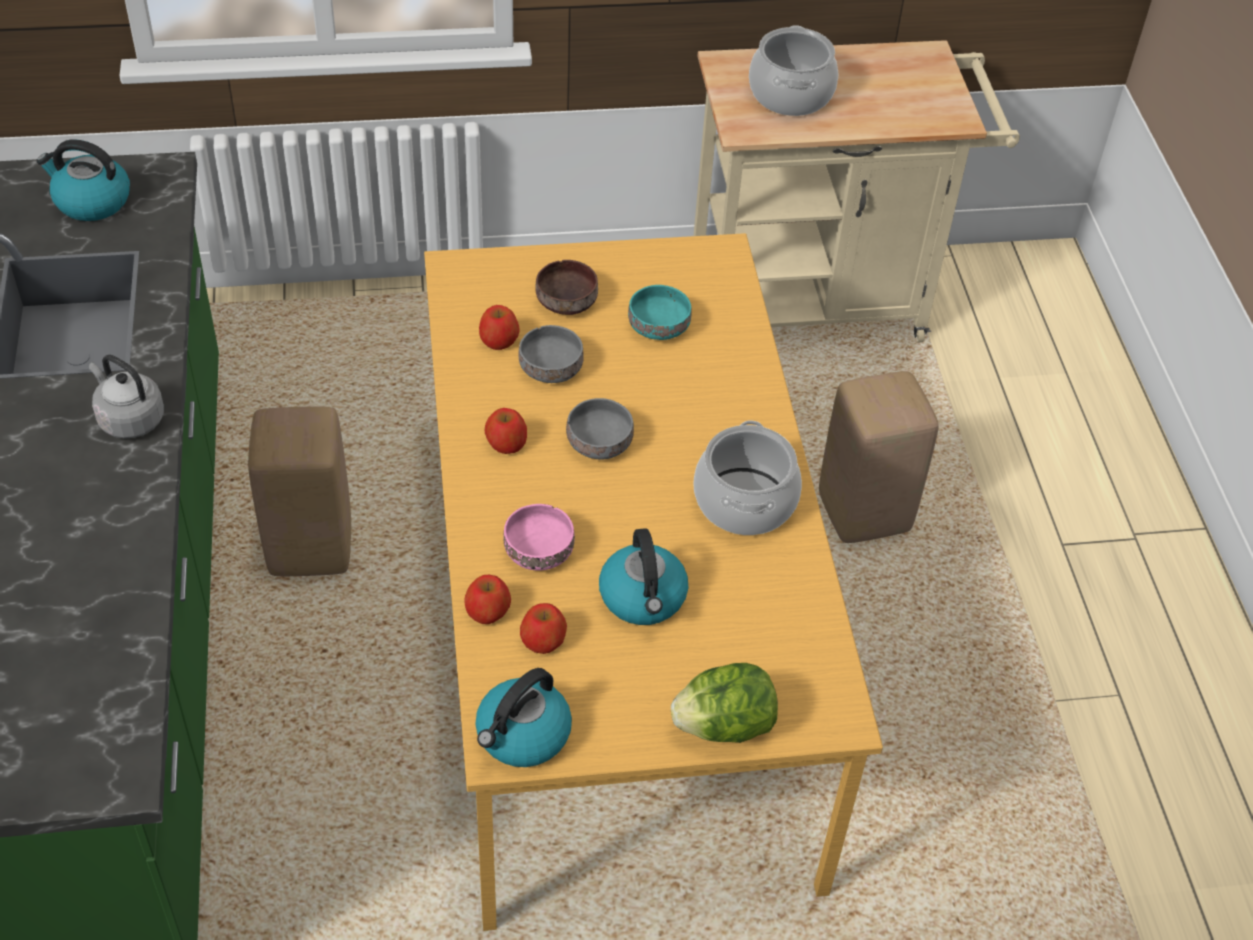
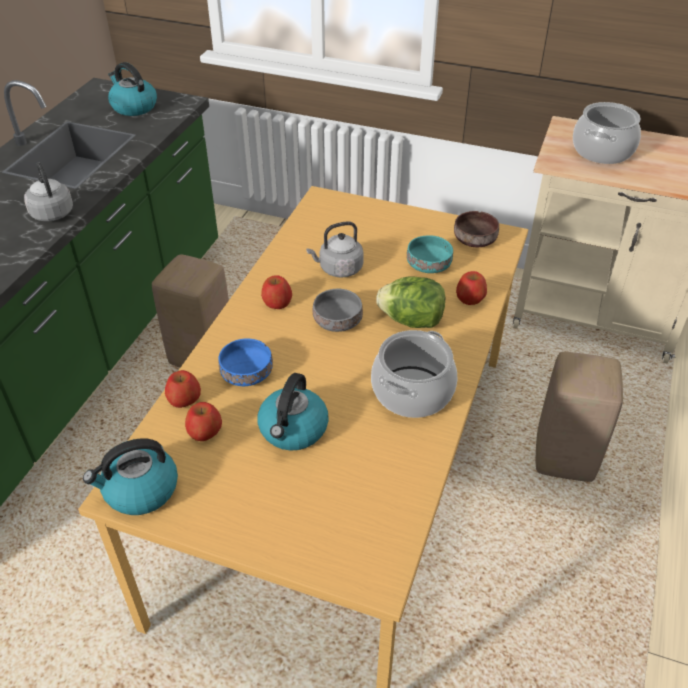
camera: 30 degrees right, 5 degrees down
(499, 339) = (318, 243): apple -> apple (470, 298)
(537, 551) = (245, 373): pink bowl -> blue bowl
(550, 369) = (338, 269): grey bowl -> grey kettle
(566, 302) = (377, 235): brown bowl -> brown bowl (474, 240)
(724, 725) = (285, 544): lettuce -> lettuce (411, 320)

